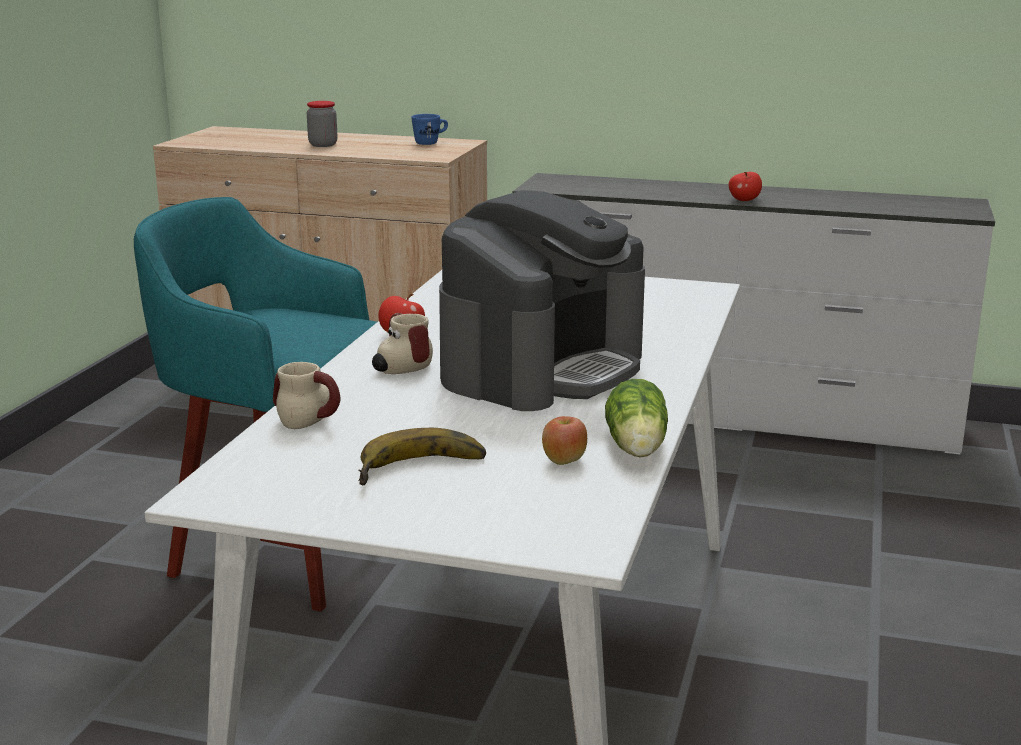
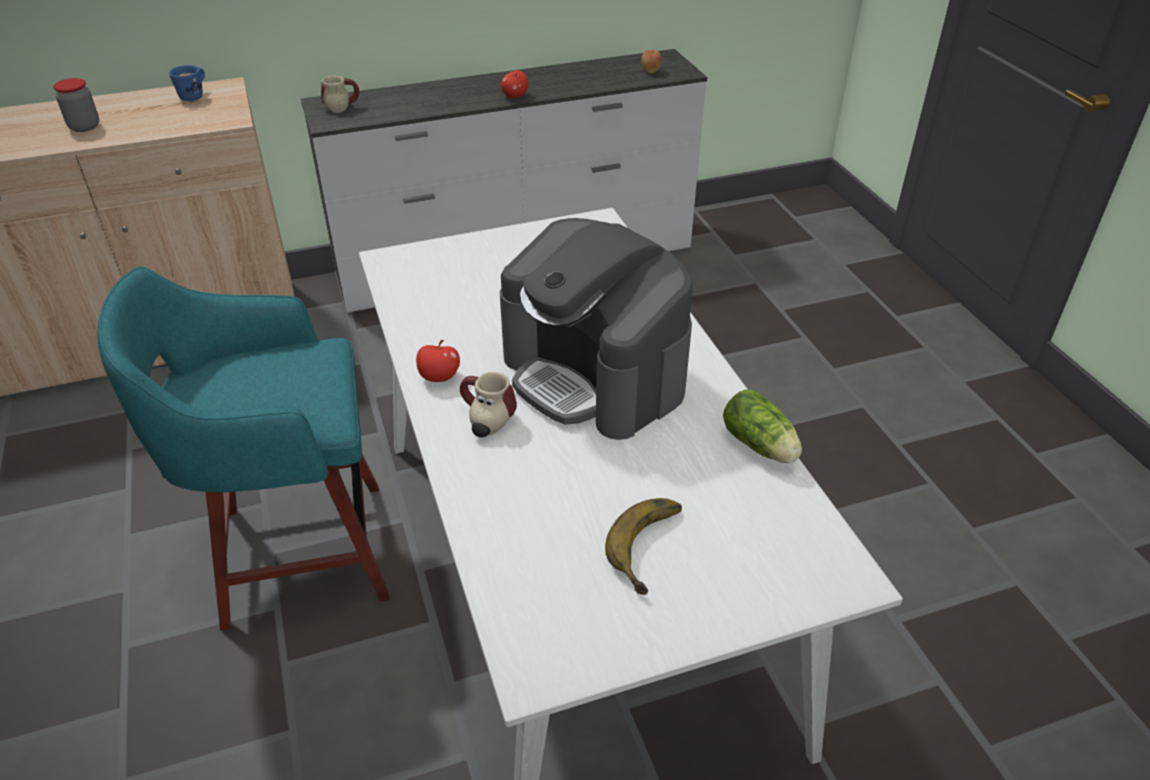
camera: 35 degrees left, 20 degrees up
(315, 419) = (499, 524): mug -> mug (342, 106)
(543, 368) = (595, 375): coffee machine -> coffee machine turned 135 degrees clockwise
(564, 461) = (732, 484): apple -> apple (650, 71)

